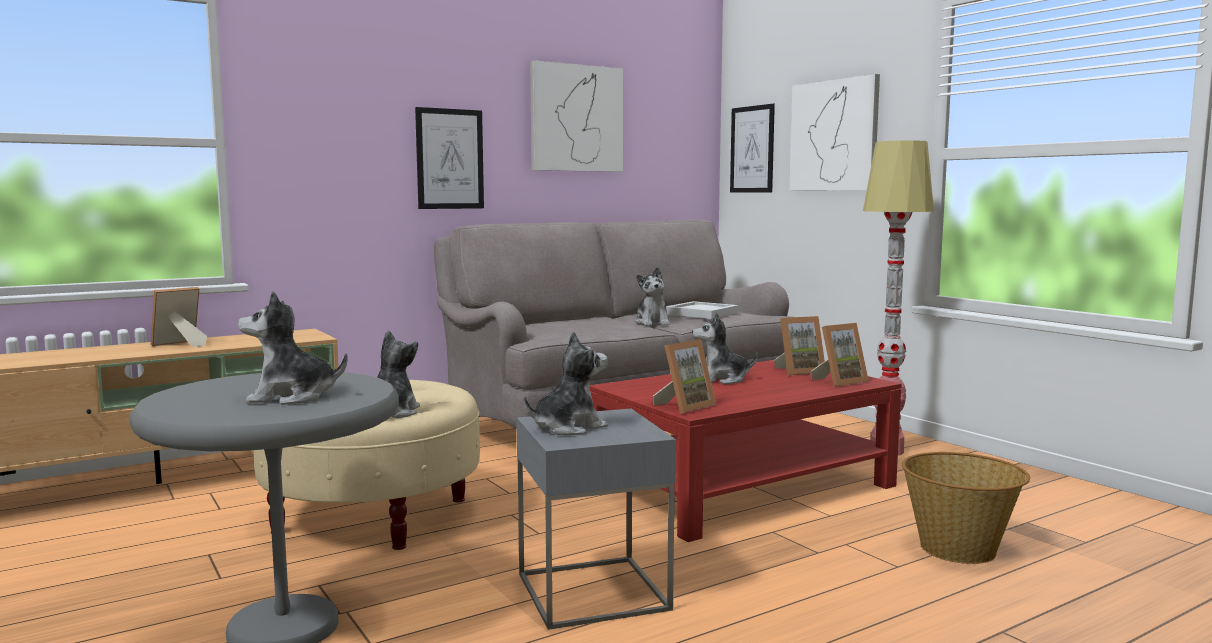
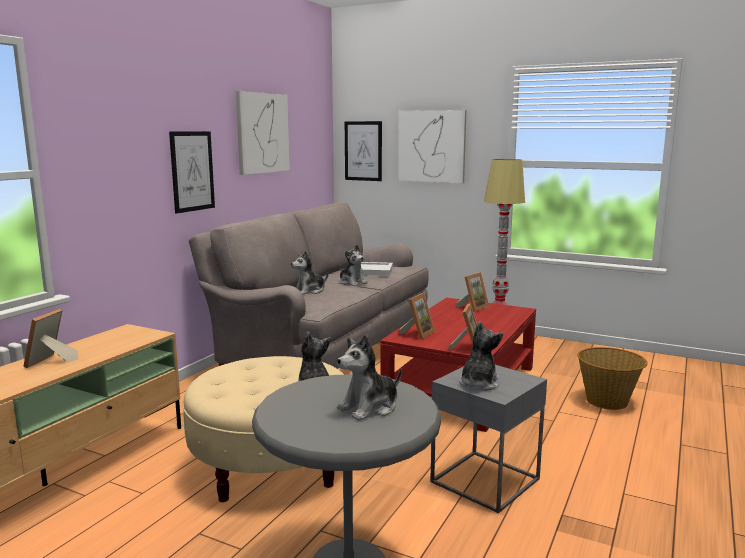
camera: 30 degrees left, 5 degrees up
(721, 380) = (446, 322): plush toy -> plush toy (309, 291)
(839, 382) = (507, 312): picture frame -> picture frame (418, 334)

